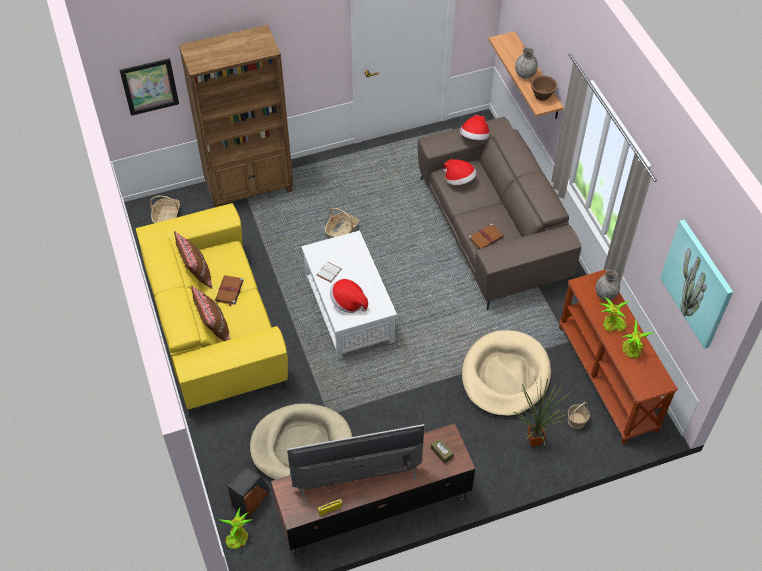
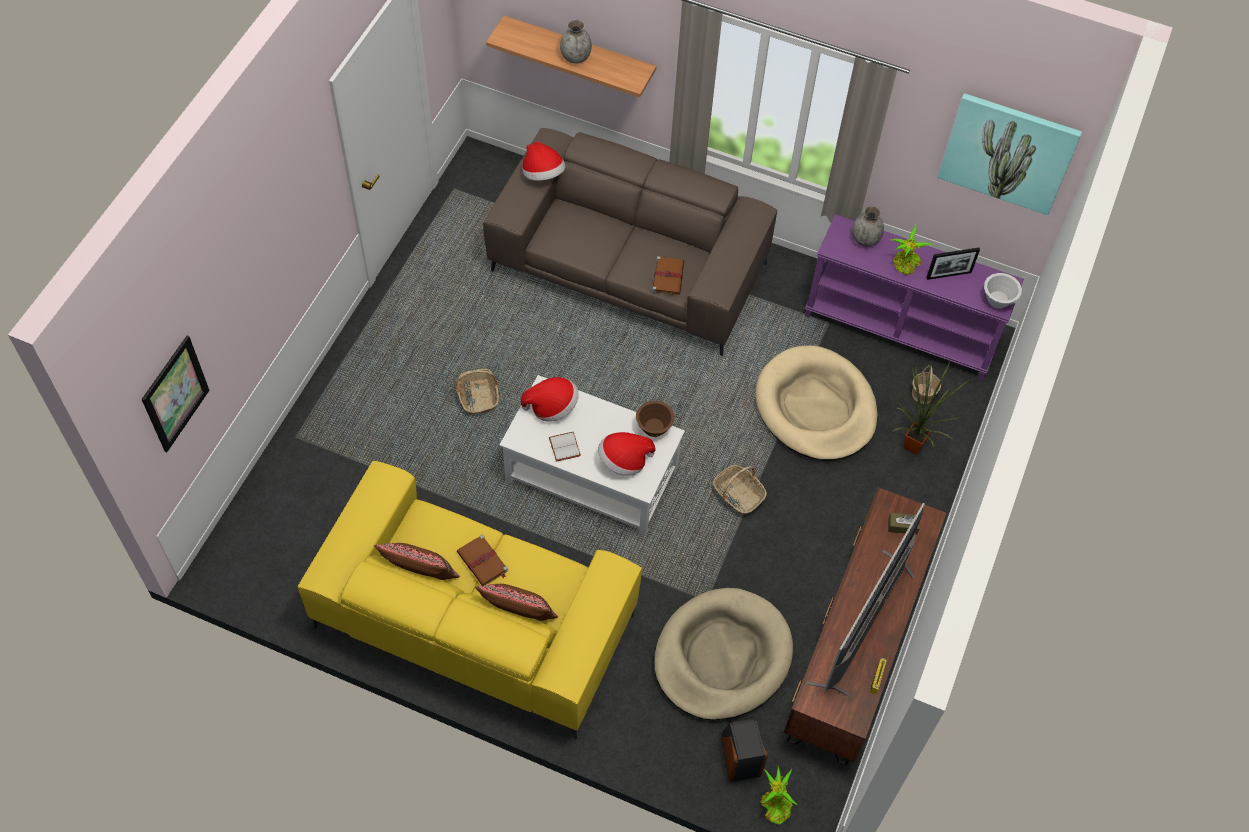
camera: 50 degrees left, 5 degrees up
(167, 216) = (257, 549): basket -> basket (738, 494)
(250, 188) = (315, 434): brown bookcase -> none
(459, 180) = (567, 236): hat -> hat (552, 407)
(542, 96) = (621, 69): brown bowl -> brown bowl (654, 428)
(608, 378) = (901, 328): brown console table -> purple console table
(632, 350) = (948, 275): potted plant -> picture frame
(644, 387) = (997, 301): none -> white bowl

